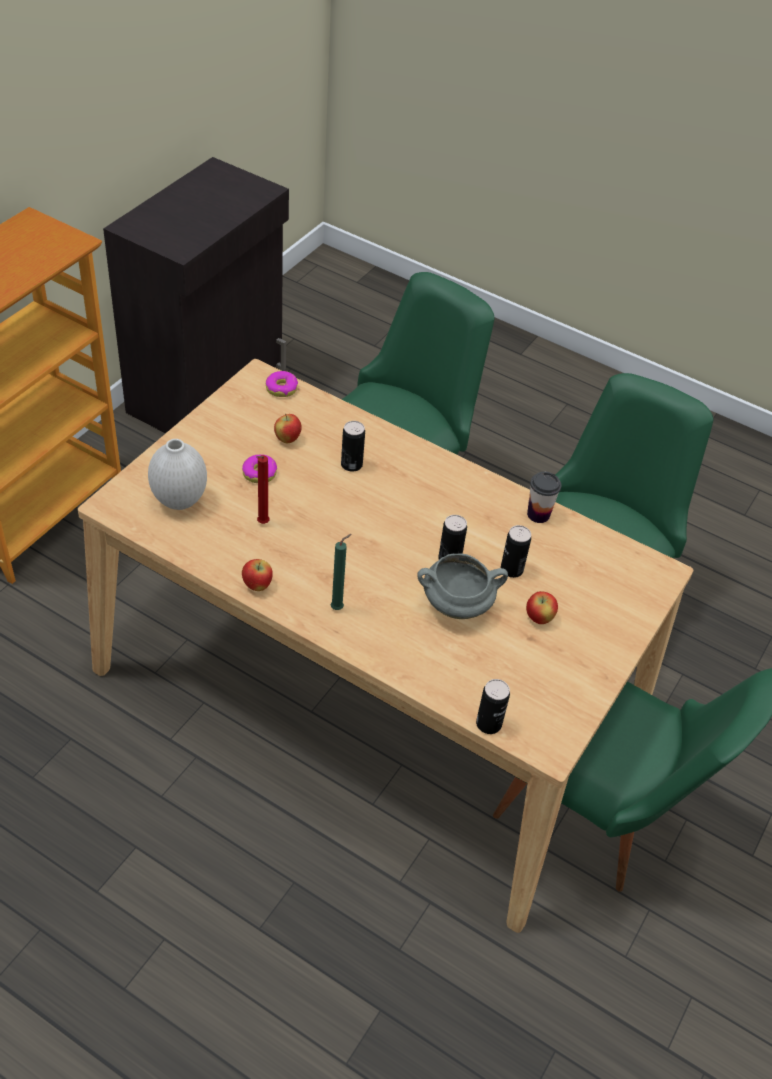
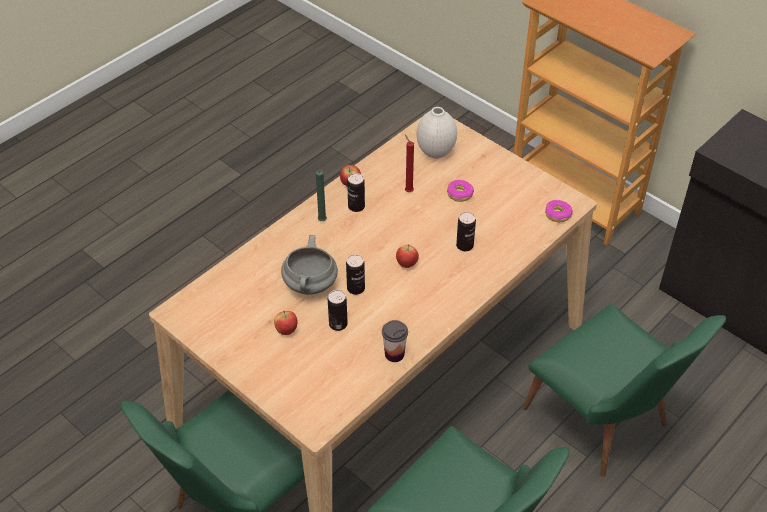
camera: 105 degrees right, 0 degrees up
(287, 439) = (496, 212): apple -> apple (406, 264)
(488, 724) = (205, 283): can -> can (356, 206)

